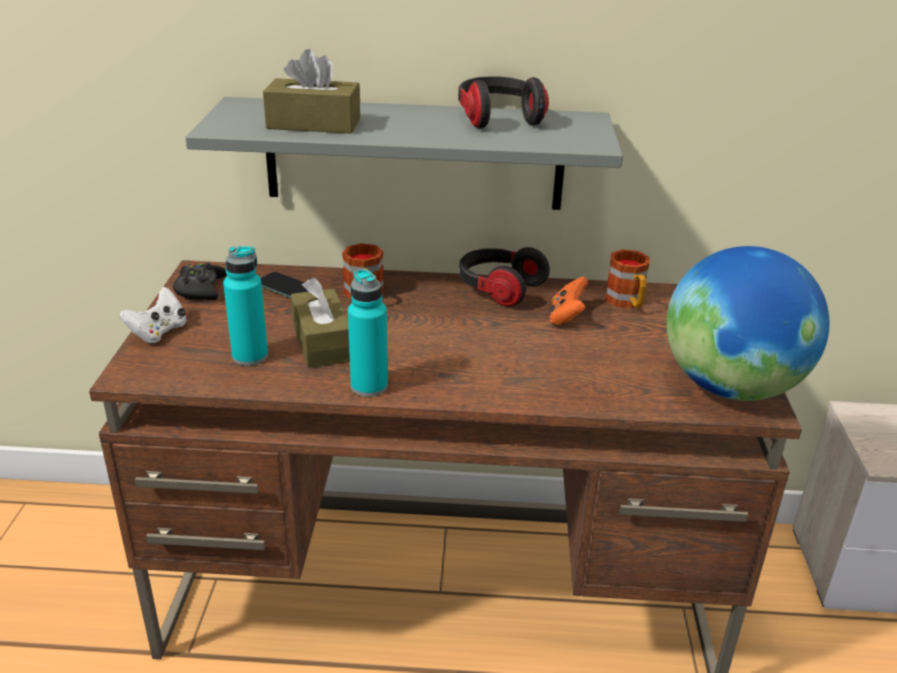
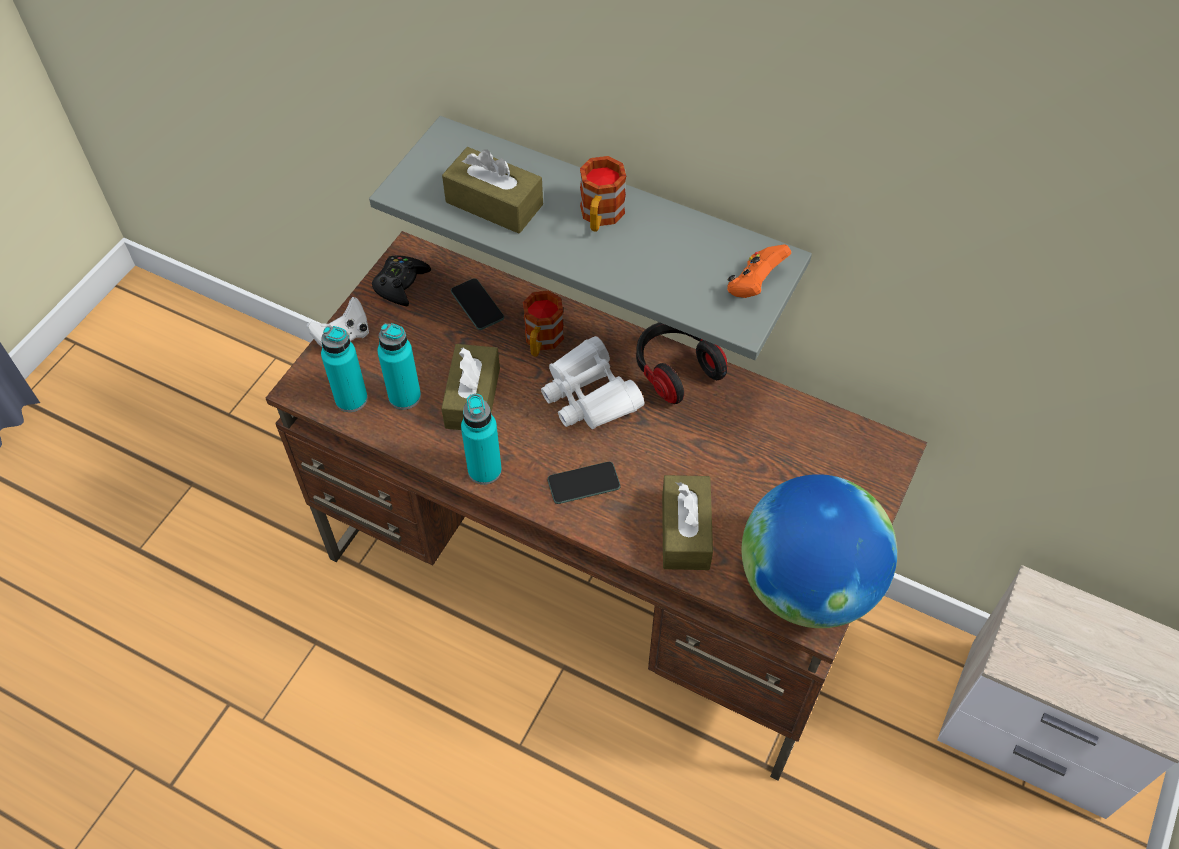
camera: 25 degrees right, 25 degrees up
(192, 370) = (351, 399): none -> turquoise bottle
(434, 318) = (589, 395): none -> white binoculars
(474, 372) = (583, 483): none -> phone
(498, 118) = (681, 238): headphones -> none
(566, 317) = (716, 434): orange game controller -> orange game controller (754, 285)
(595, 380) = (685, 531): none -> brown tissue box
(627, 302) = (792, 432): mug -> mug (600, 217)

